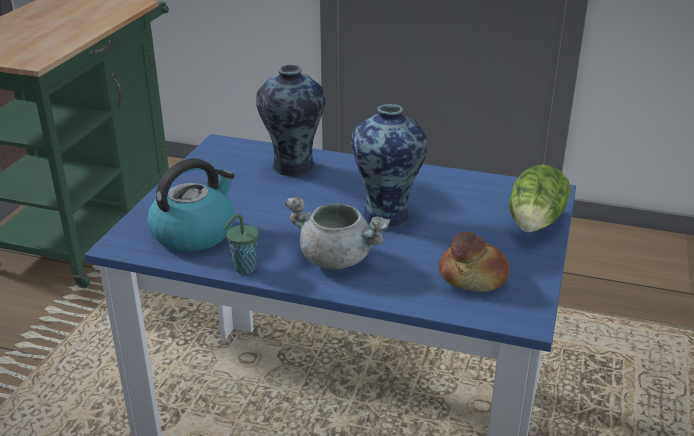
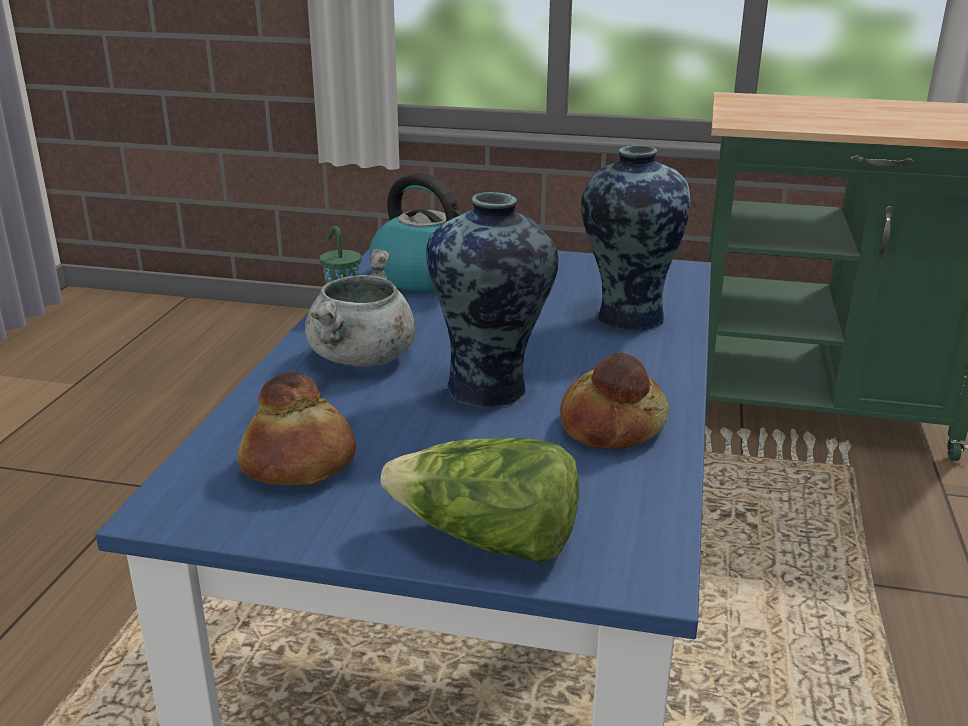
camera: 85 degrees right, 5 degrees down
(429, 185) = (613, 426): none -> bread

